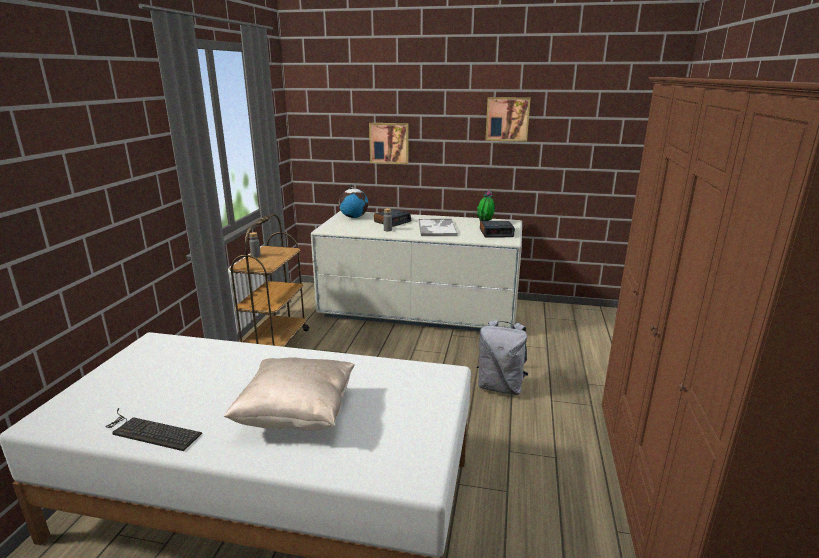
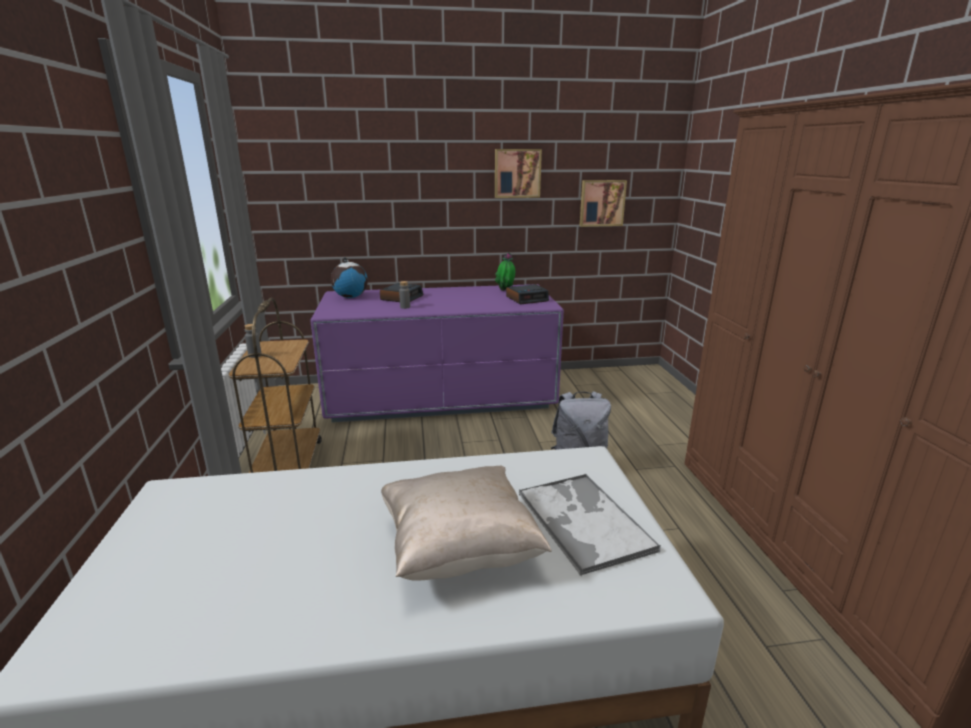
camera: 20 degrees left, 0 degrees up
(149, 431) = (260, 628): keyboard -> none
(389, 143) = (382, 205): picture -> picture (601, 203)
(420, 310) = (441, 397): white dresser -> purple dresser
(437, 228) = (459, 300): tray -> tray (582, 520)

